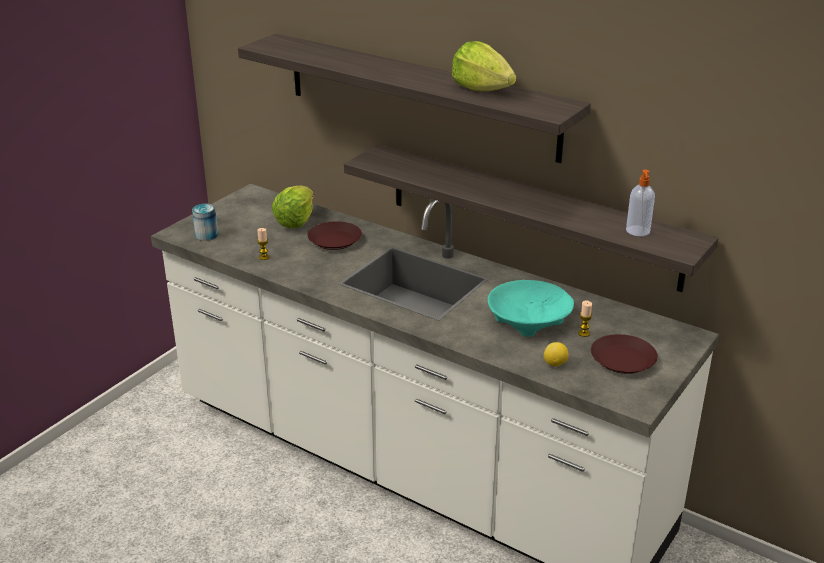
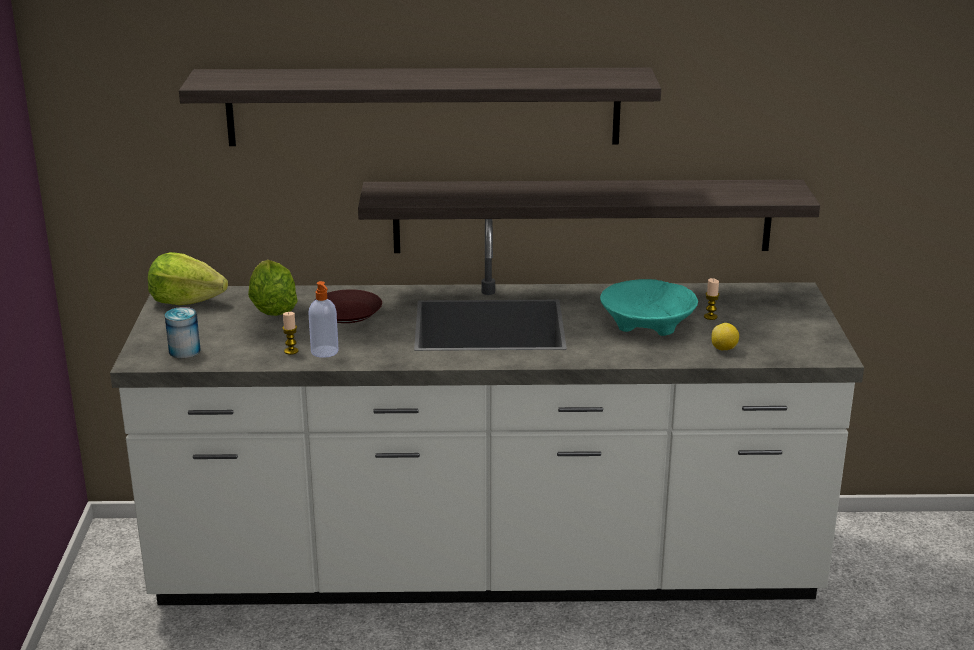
camera: 35 degrees left, 5 degrees down
(482, 89) = (531, 75): lettuce -> lettuce (186, 301)
(623, 360) = (773, 327): brown plate -> none
(638, 231) = (735, 192): soap dispenser -> soap dispenser (325, 352)

